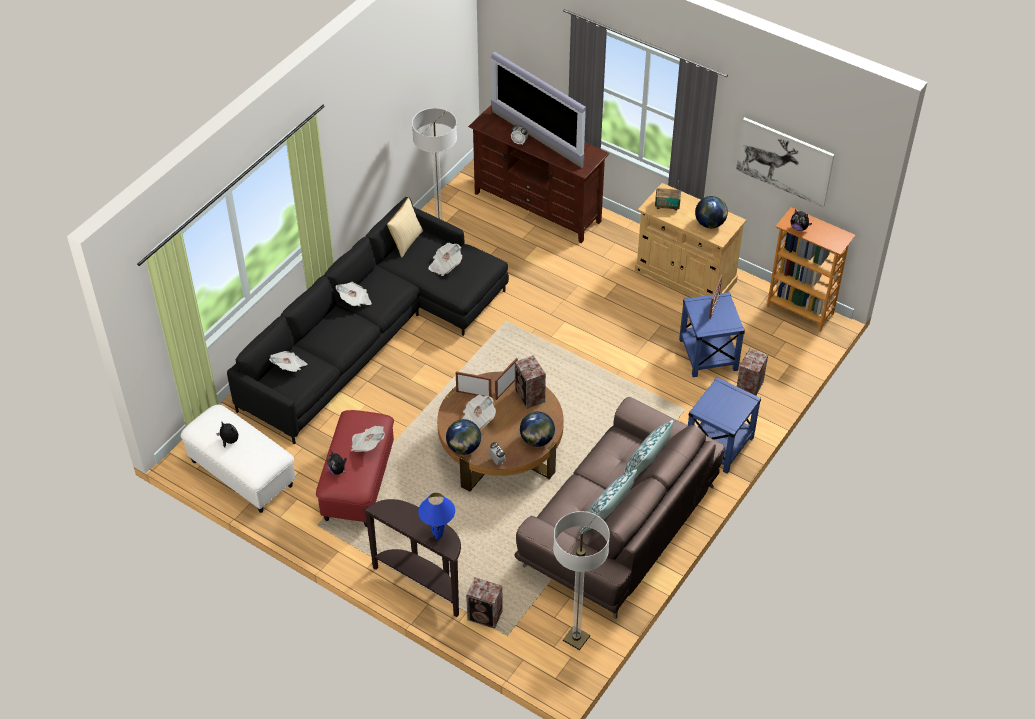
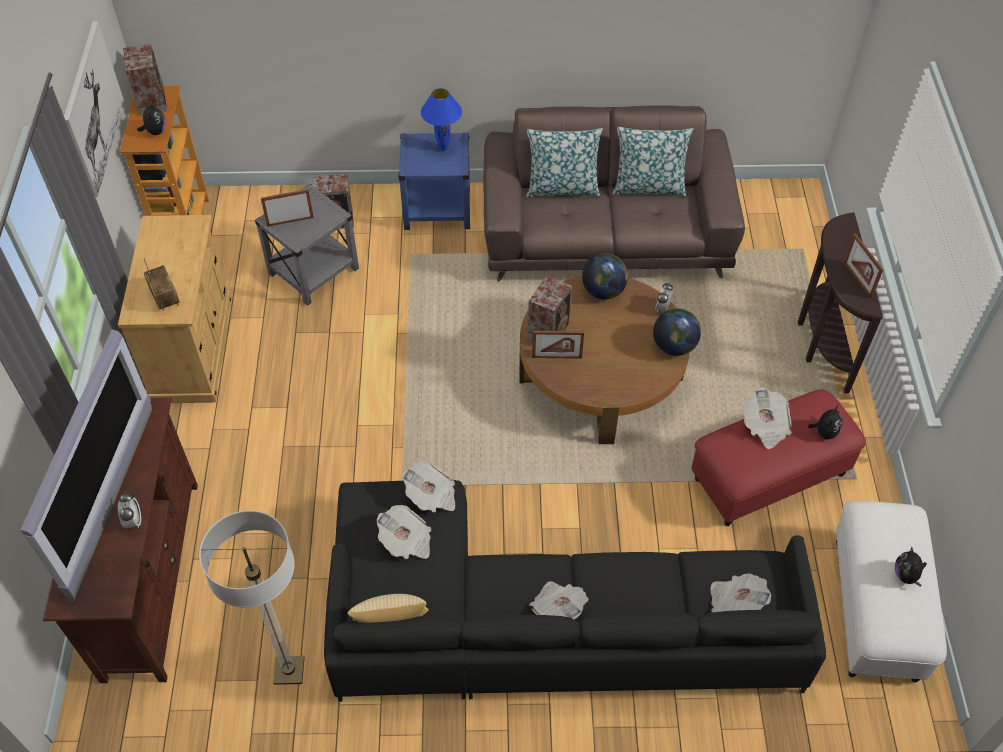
camera: 125 degrees left, 5 degrees up
(438, 536) = (844, 238): blue table lamp -> blue table lamp (443, 148)
(474, 394) = (593, 382): picture frame -> picture frame (857, 279)
(477, 420) = (626, 357): newspaper -> newspaper (431, 496)
(485, 616) = (801, 275): speaker -> speaker (152, 101)
(576, 638) = (753, 203): floor lamp -> none
(708, 355) = (314, 271): blue side table -> grey side table
(710, 223) = (173, 243): globe -> none

